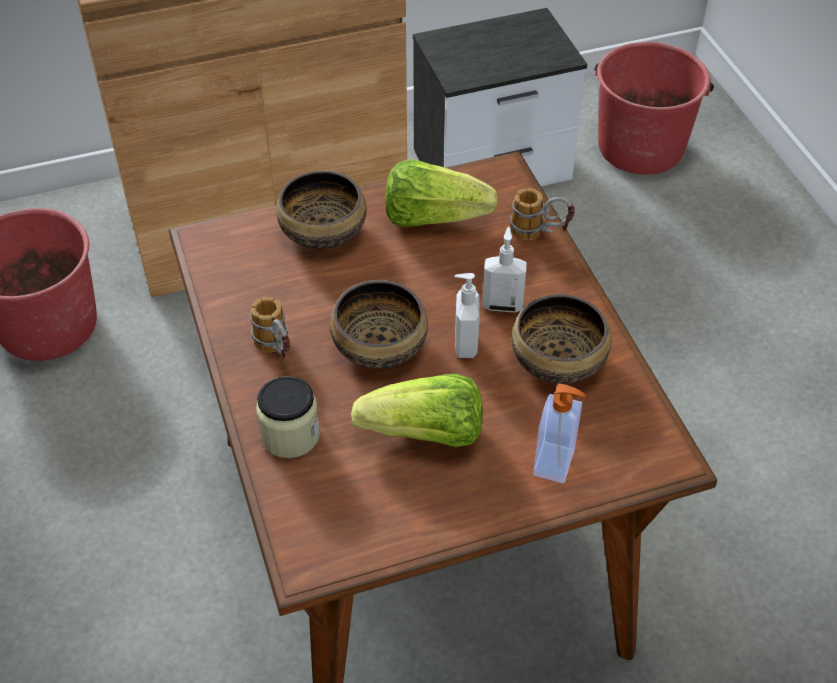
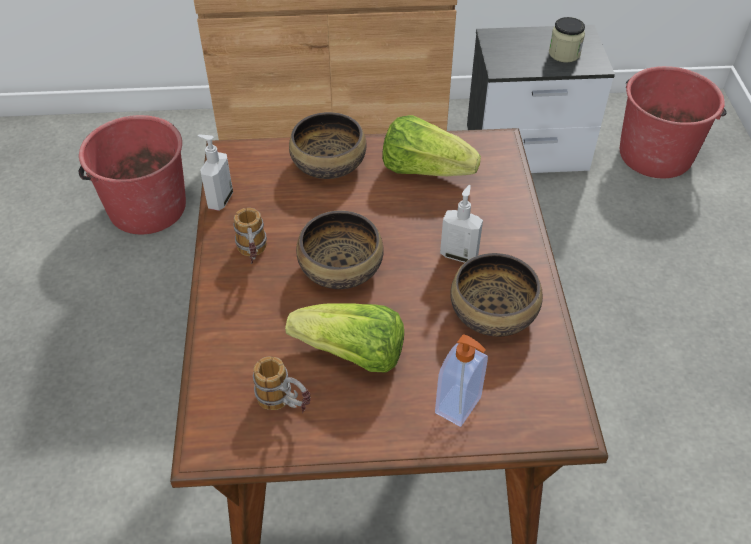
camera: 15 degrees right, 0 degrees up
(290, 435) = (237, 330): jar -> jar (564, 54)
(464, 344) = (414, 282): soap dispenser -> soap dispenser (219, 200)
(540, 234) = (513, 200): mug -> mug (286, 404)

